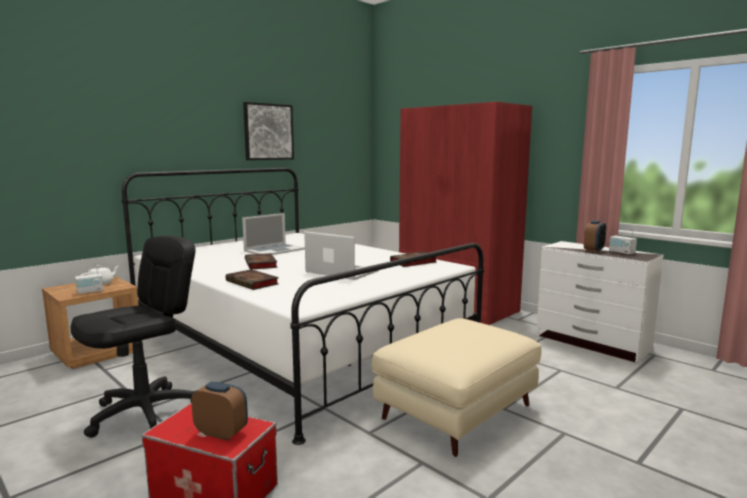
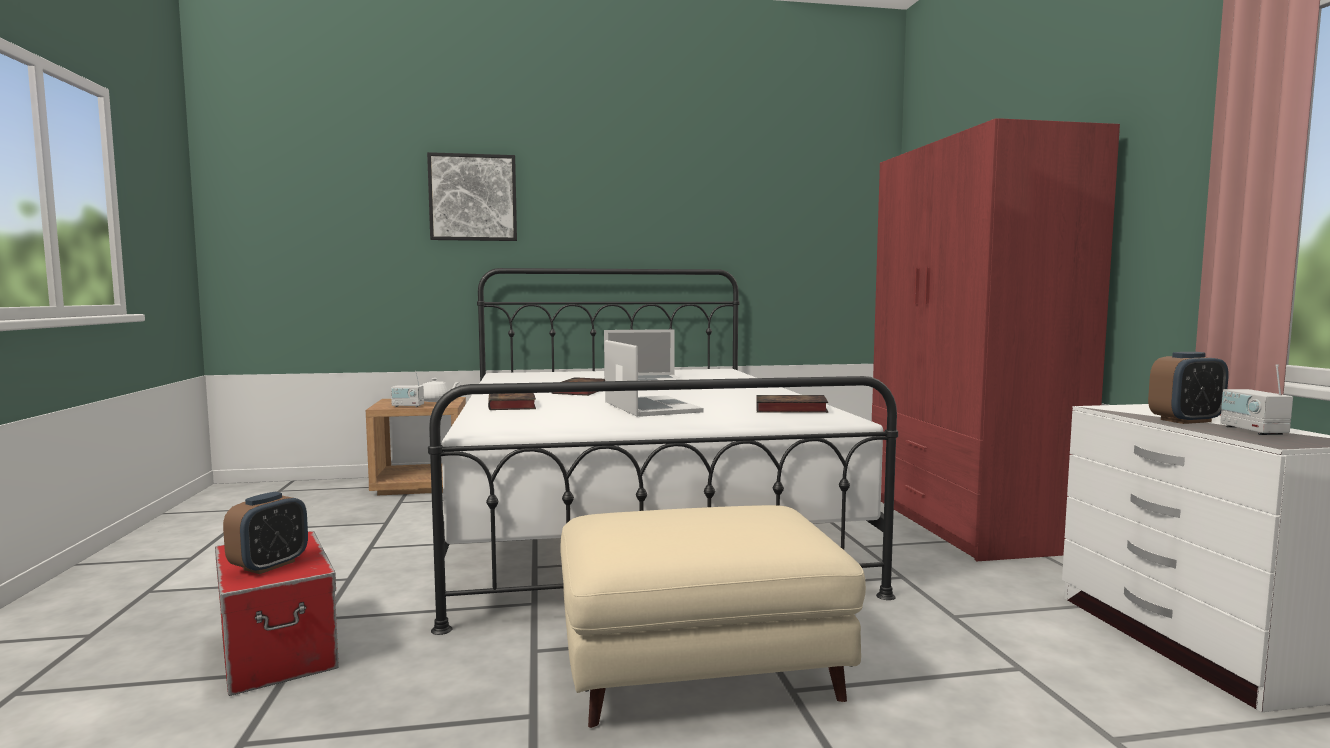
camera: 35 degrees right, 5 degrees down
(145, 413) = (359, 552): black office chair -> none
(221, 433) = (269, 565): alarm clock -> alarm clock turned 60 degrees clockwise
(268, 132) = (696, 217): picture -> picture (473, 197)

